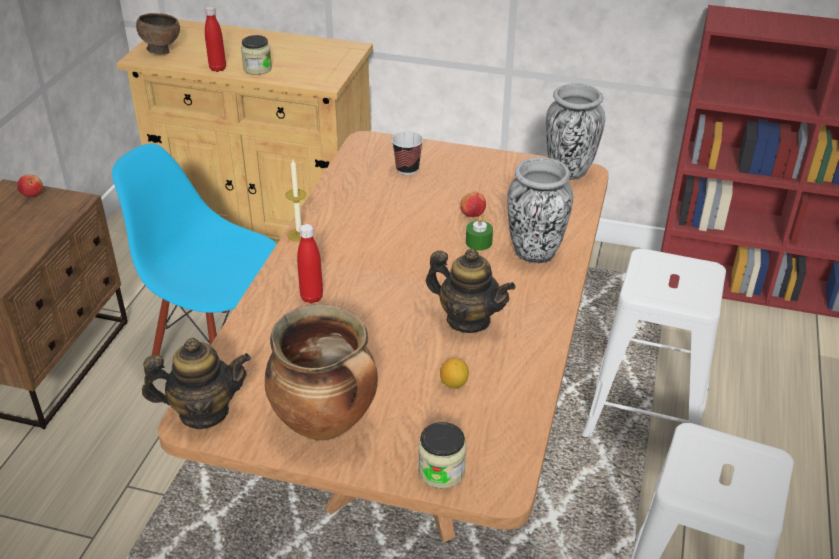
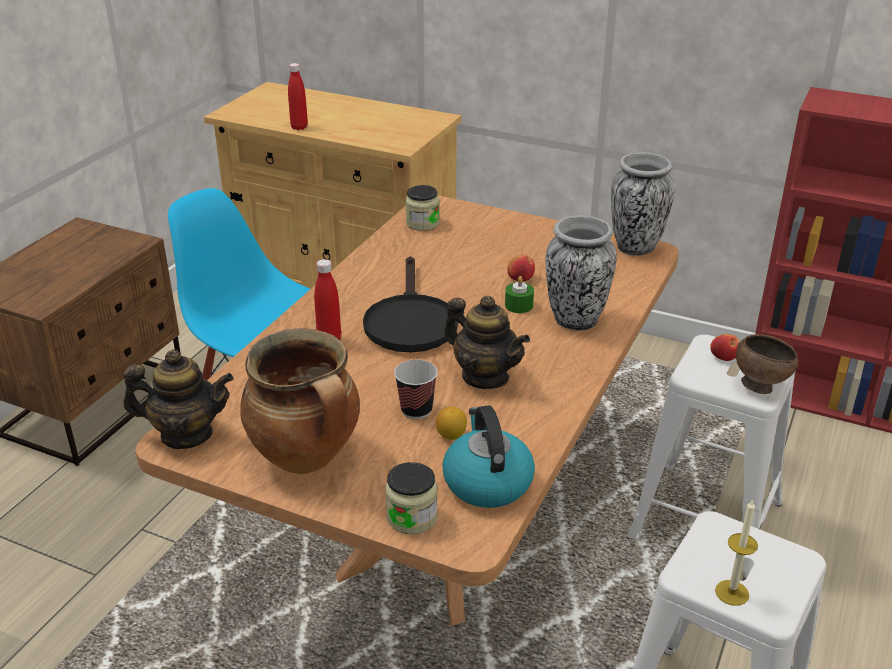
camera: 10 degrees right, 5 degrees down
(32, 193) = (99, 231): apple -> apple (724, 356)
(161, 51) = (250, 109): brown bowl -> brown bowl (759, 386)
(257, 68) = (338, 130): jar -> jar (422, 223)
(299, 235) = (335, 282): candle -> candle (732, 592)
(382, 269) = (410, 321): none -> black frying pan
(407, 169) = (465, 232): cup -> cup (416, 410)
(499, 427) = (486, 482): none -> kettle

